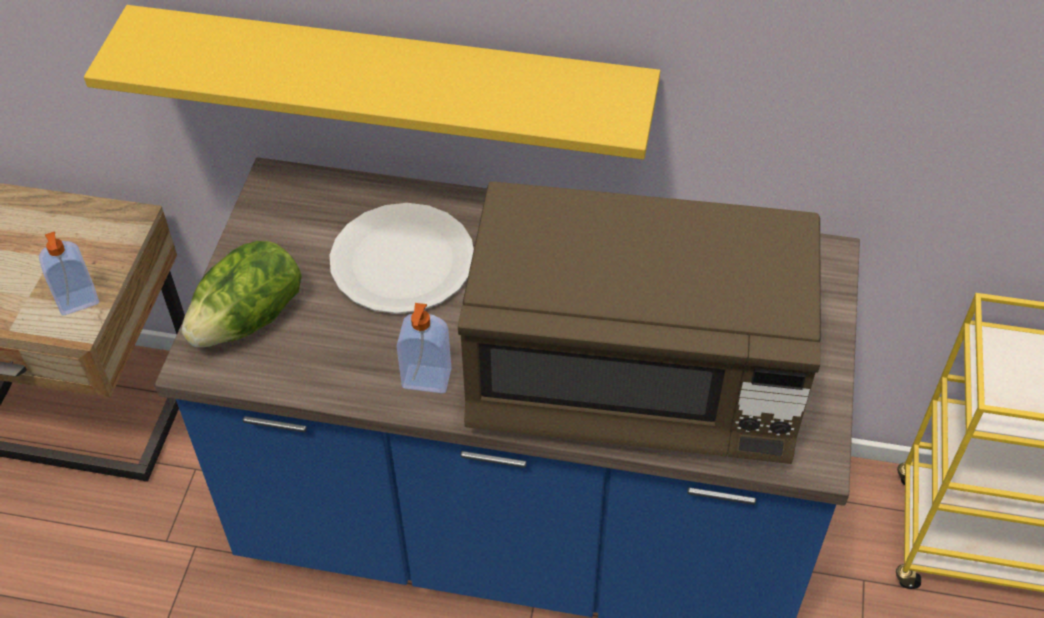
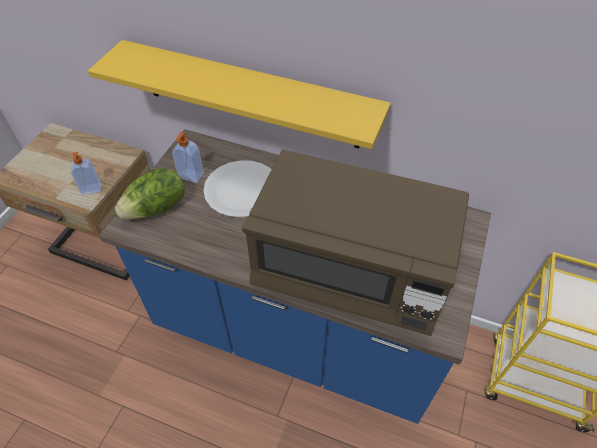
camera: 10 degrees right, 0 degrees up
(426, 380) = (238, 254): soap dispenser -> soap dispenser (191, 176)

